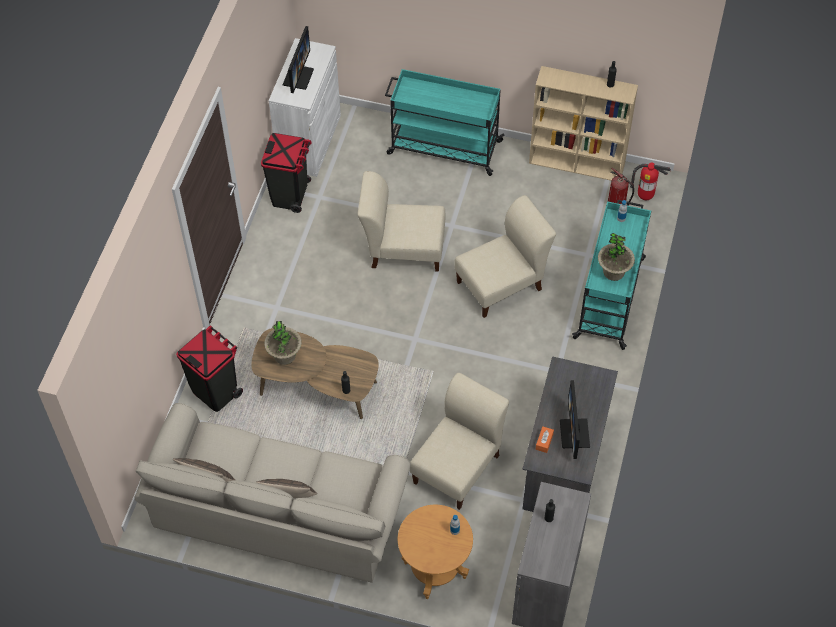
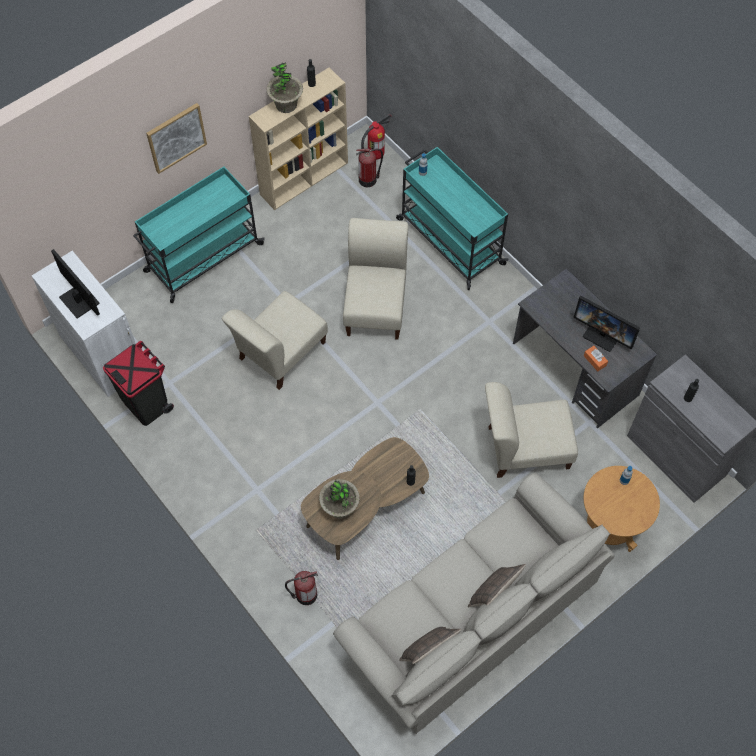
camera: 55 degrees left, 5 degrees up
(215, 391) = (305, 595): black trash can -> fire extinguisher
(458, 466) = (524, 448): beige chair -> beige chair turned 75 degrees counterclockwise
(467, 31) = (176, 137): none -> picture
(613, 272) = (469, 210): potted plant -> potted plant (286, 105)

